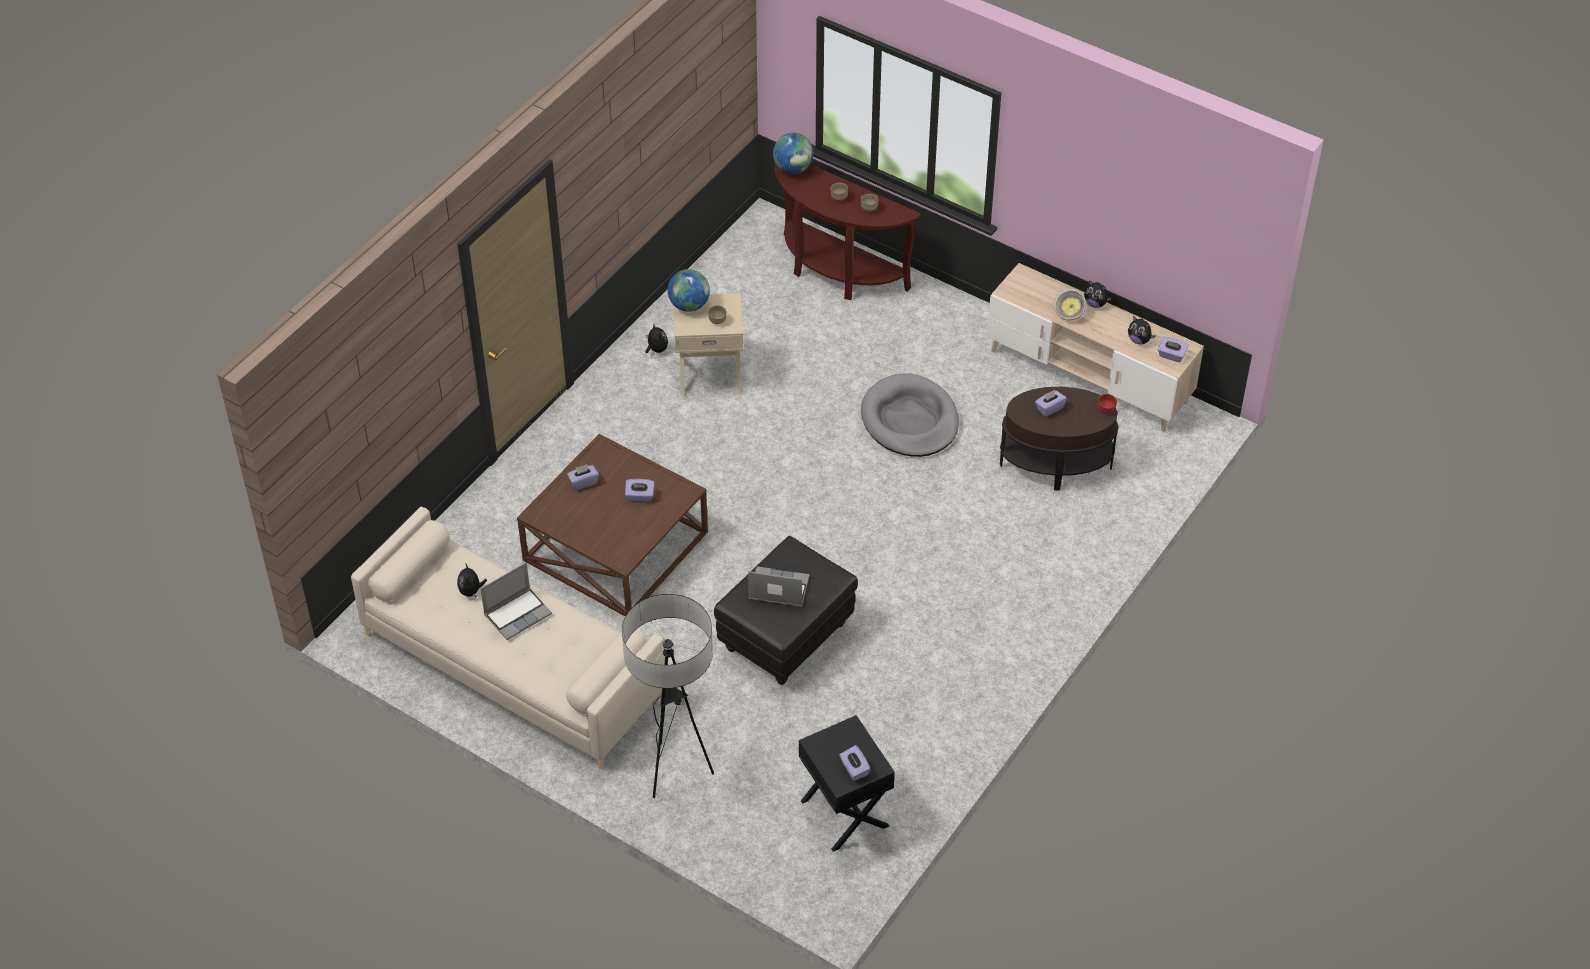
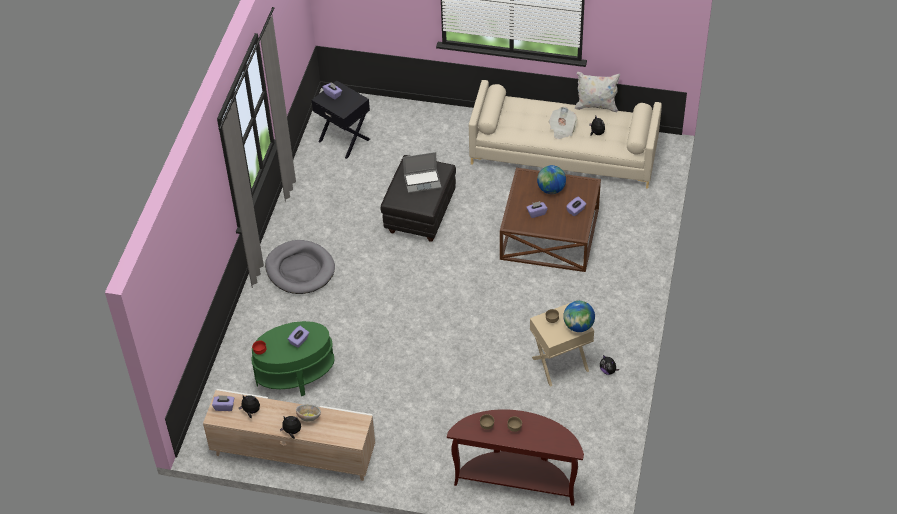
camera: 160 degrees right, 0 degrees up
(438, 638) = (596, 106): none -> white pillow
(518, 614) = (562, 129): laptop -> newspaper
(675, 771) = (443, 132): floor lamp -> none
(793, 168) = (563, 444): globe -> globe (551, 189)
(910, 420) = (407, 376): grey dog bed -> grey dog bed (300, 269)
(1055, 464) = (296, 376): brown side table -> green side table

